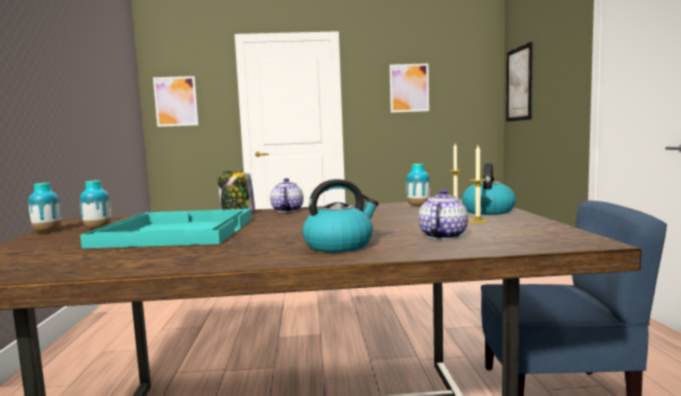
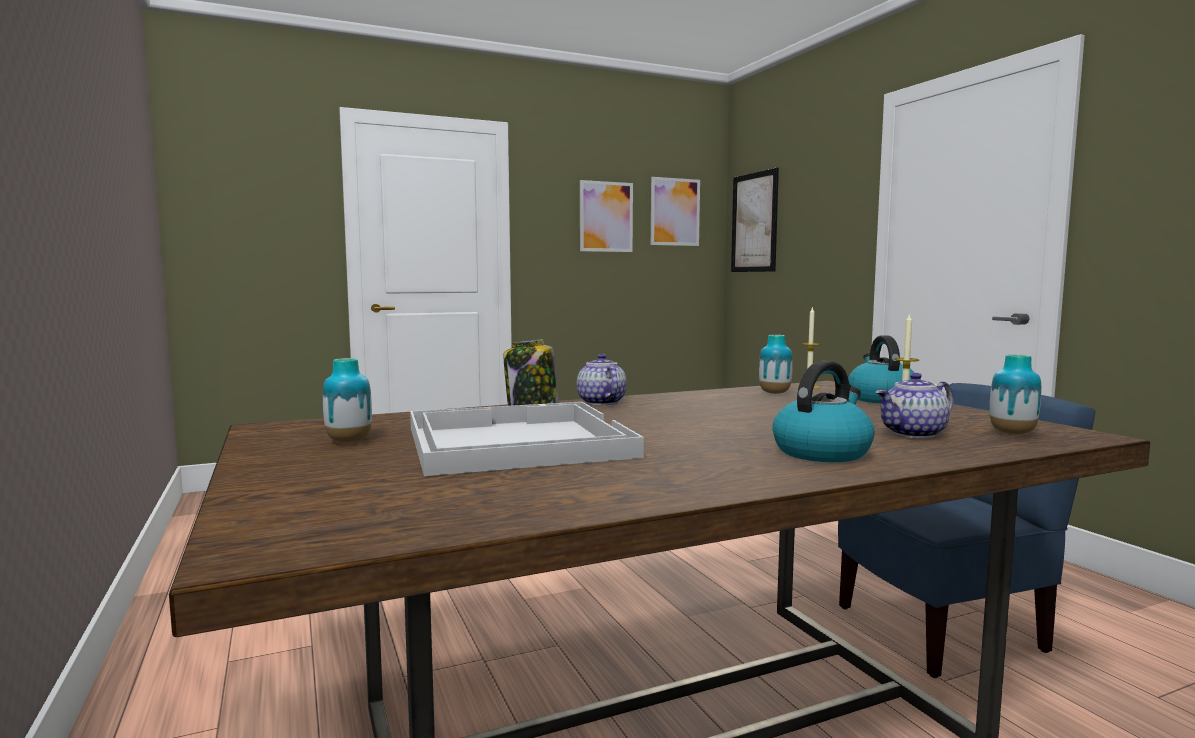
camera: 20 degrees left, 0 degrees up
(48, 231) = (257, 449): vase -> vase (1012, 433)
(176, 101) = (229, 212): picture -> picture (675, 212)
(176, 231) = (514, 441): turquoise tray -> white tray
(442, 236) = (914, 434): teapot -> teapot turned 120 degrees counterclockwise

